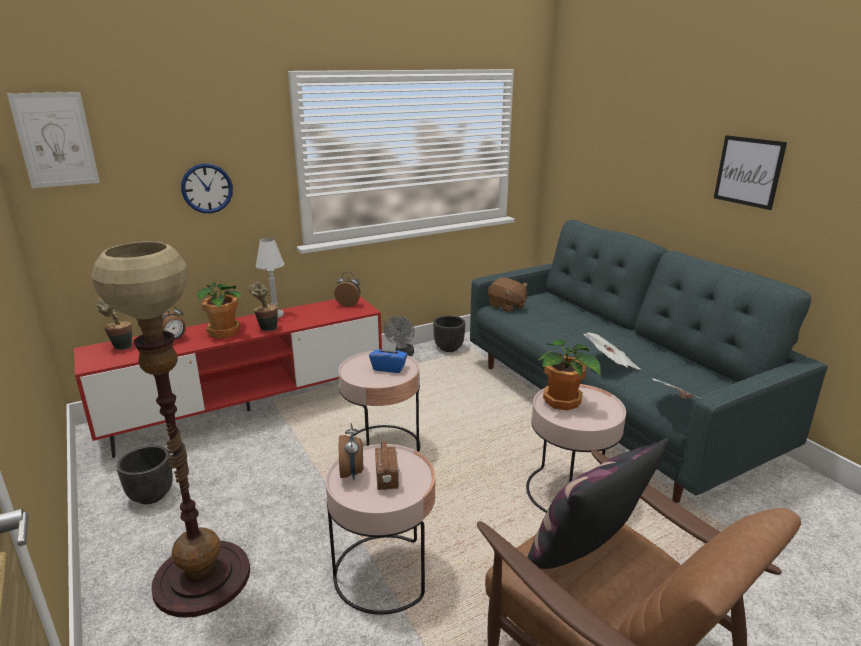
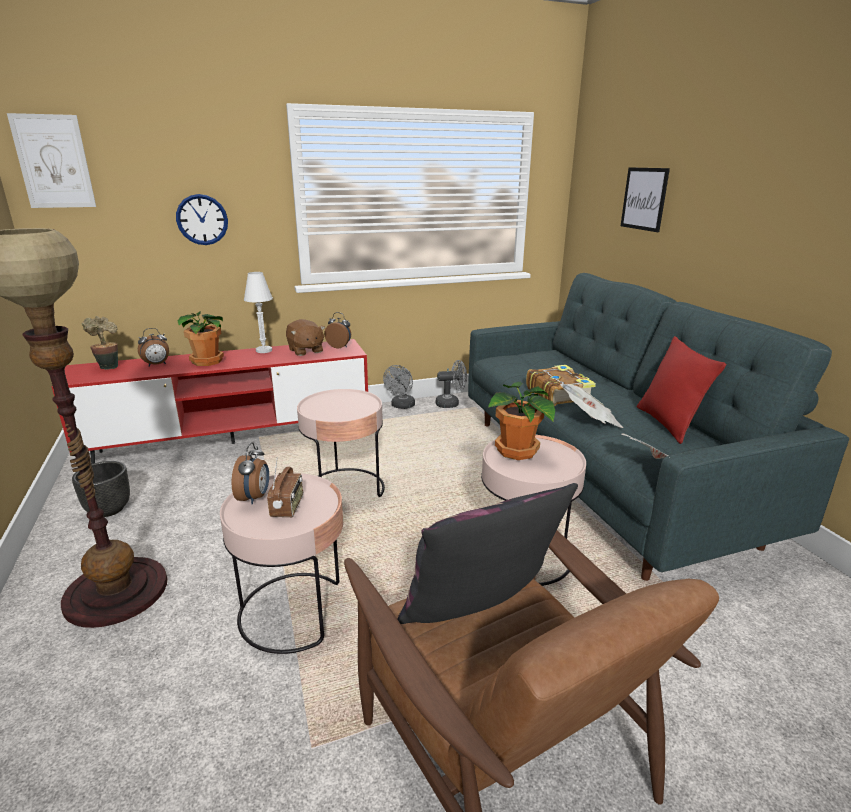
camera: 10 degrees right, 0 degrees up
(267, 328) = (248, 361): potted plant -> none
(389, 368) = (350, 405): blue tissue box -> none
(448, 348) = (451, 403): black planter -> grey fan
(507, 306) = (503, 360): brown plush toy -> brown plush toy (305, 351)
(572, 340) = (558, 394): none -> book
(675, 362) = (668, 424): none -> red pillow
(748, 171) = (772, 207): picture -> picture (644, 199)

